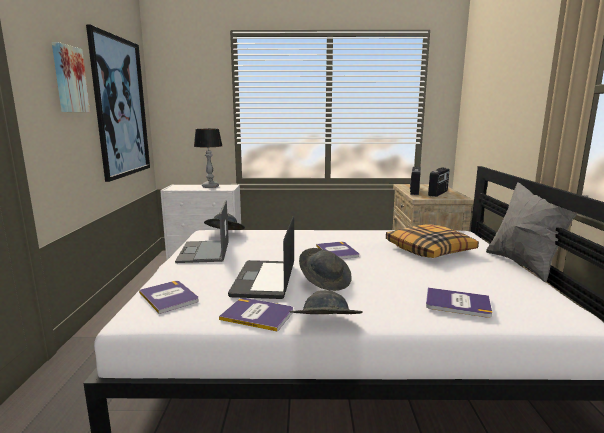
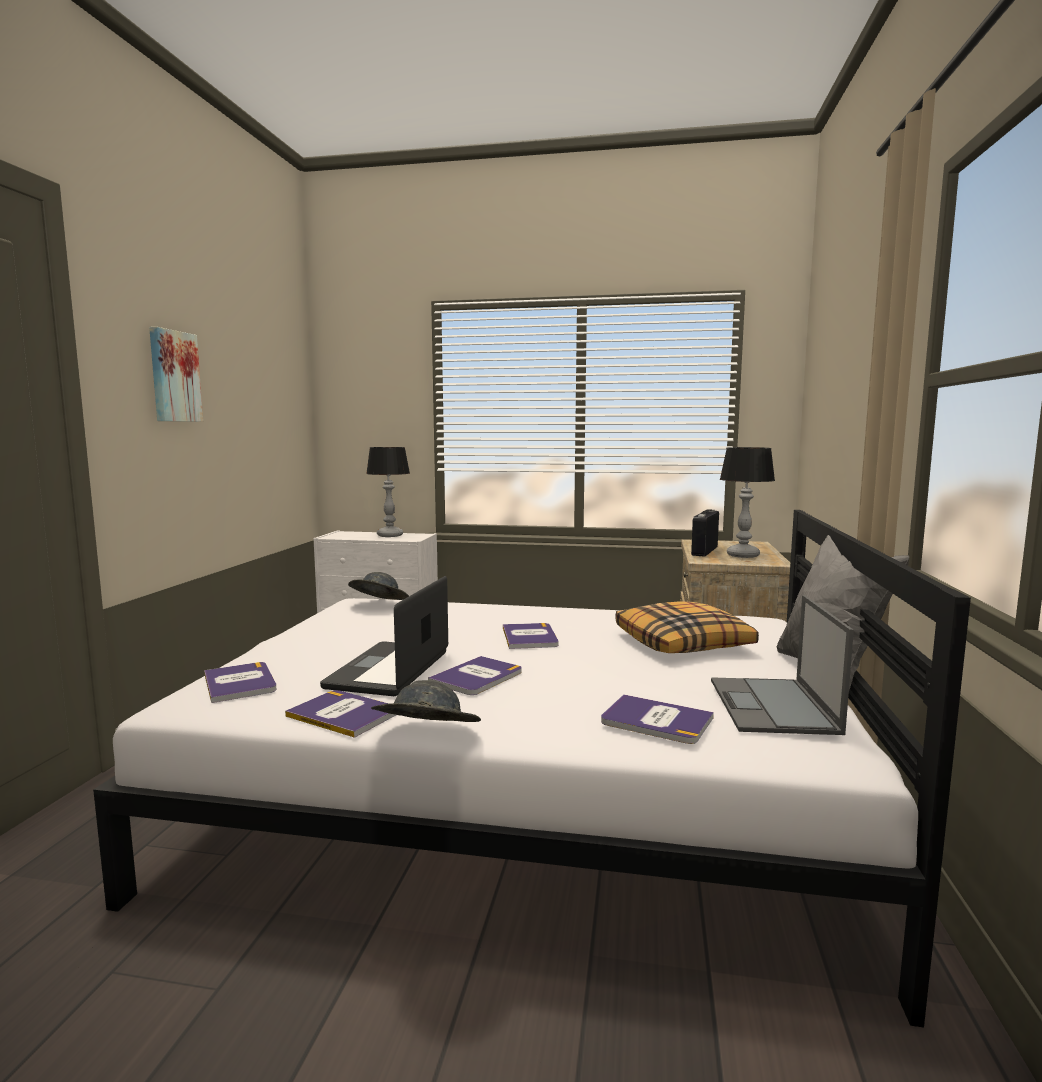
camera: 10 degrees right, 5 degrees down
(121, 107) = (261, 416): picture -> none
(204, 252) = (331, 627): laptop -> laptop (773, 706)
(325, 281) = (477, 677): grey hat -> book
(438, 193) = (742, 555): radio -> table lamp

